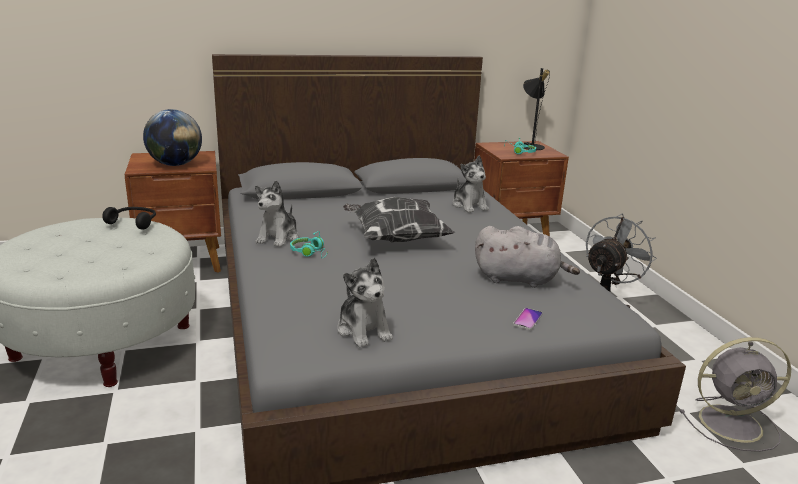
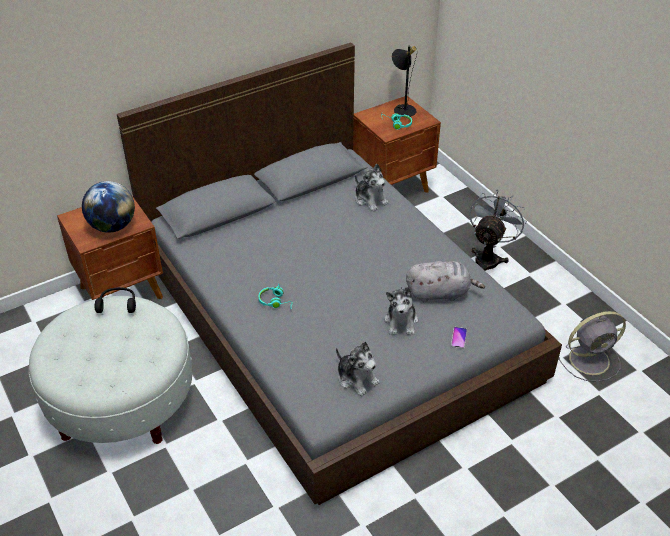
camera: 15 degrees left, 20 degrees up
(278, 237) = (239, 287): plush toy -> plush toy (401, 321)
(395, 238) = (331, 265): pillow -> none

